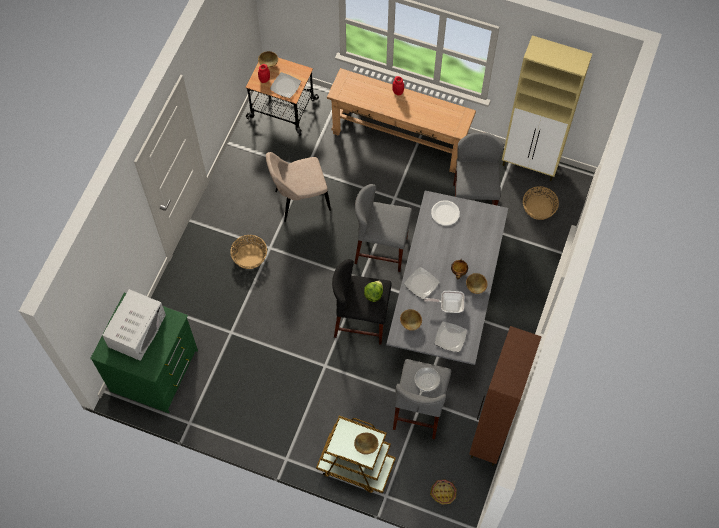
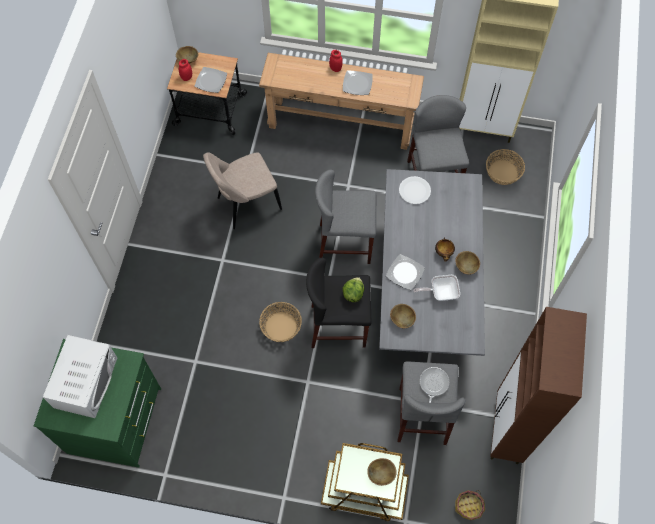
camera: 10 degrees left, 0 degrees up
(249, 256) = (201, 273): basket -> basket (281, 326)
(450, 337) = (450, 329): plate -> plate (357, 84)

